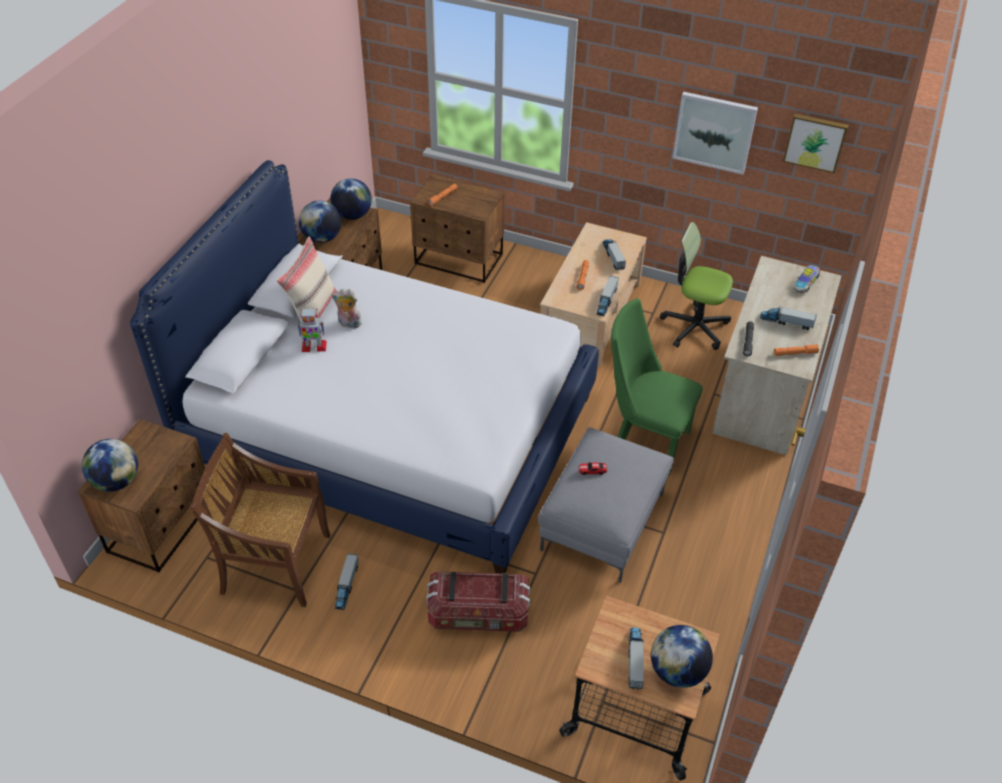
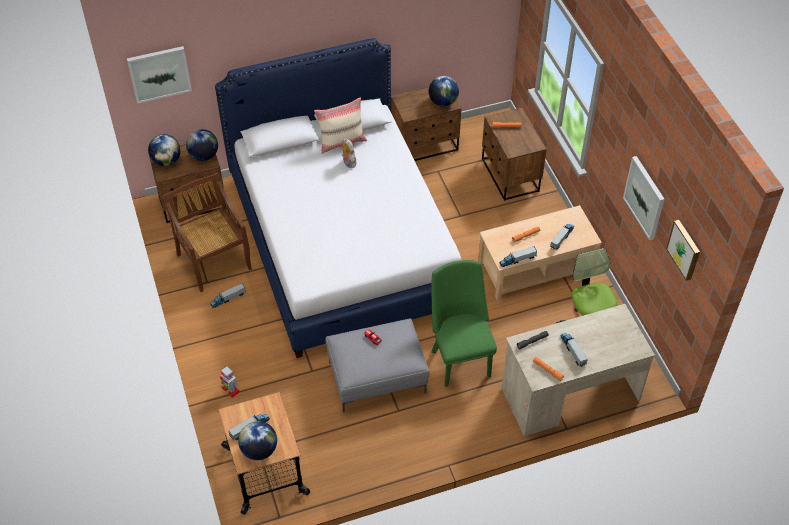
camera: 50 degrees right, 5 degrees up
(56, 346) = (159, 73): none -> picture
(313, 346) = (317, 161): toy robot -> toy robot (230, 389)
(322, 238) = (409, 104): globe -> globe (204, 156)
(478, 615) = (262, 364): storage box -> none
(805, 283) = (623, 341): toy car -> none

